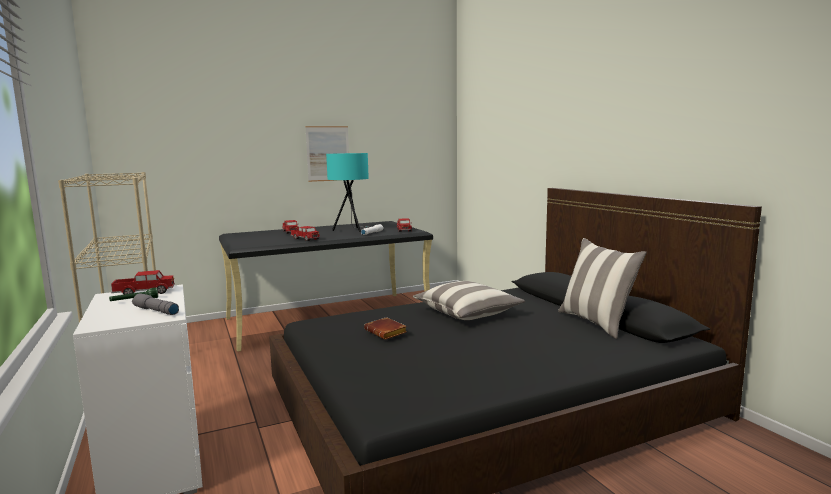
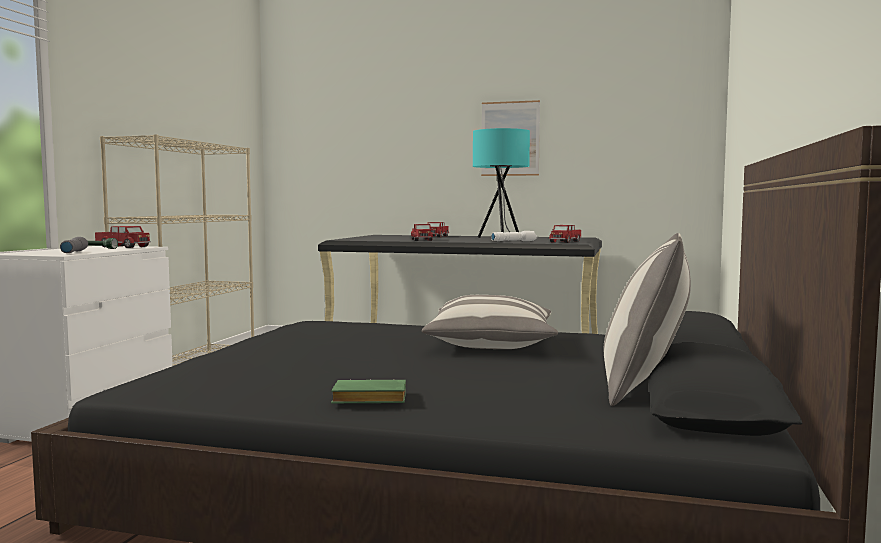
camera: 40 degrees right, 5 degrees down
(387, 332) = (342, 338): brown book -> none
(528, 371) = (367, 400): none -> green book

